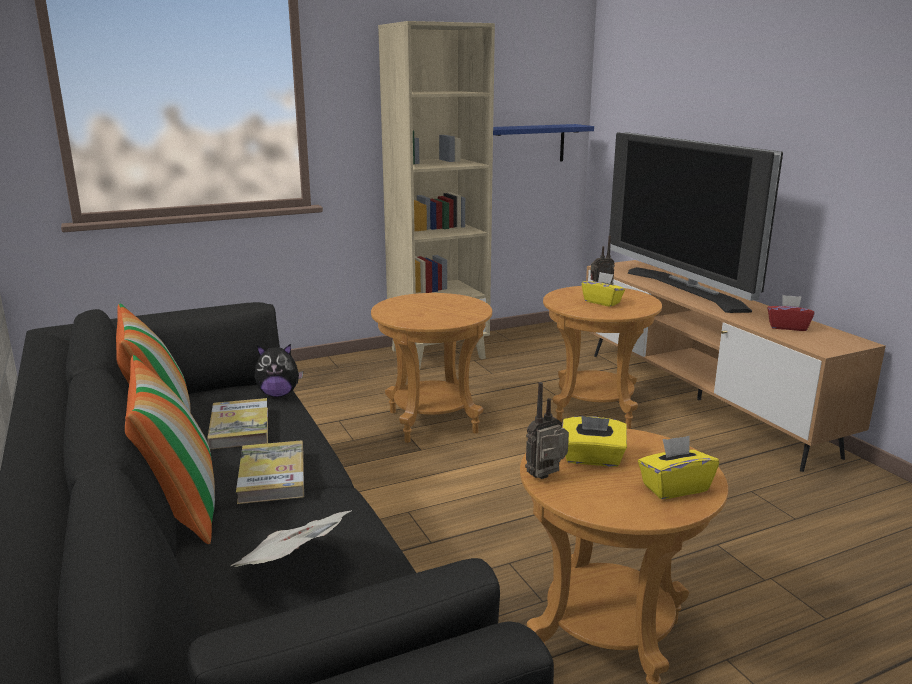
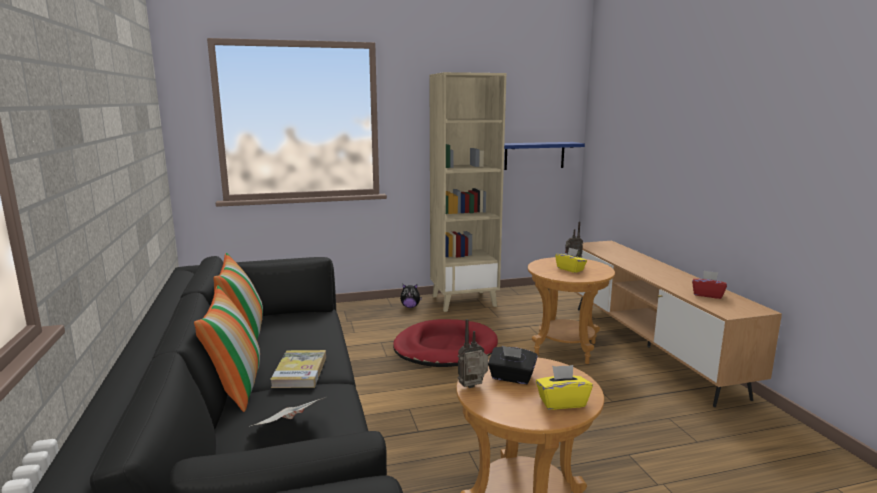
camera: 10 degrees right, 5 degrees down
(240, 427) = (292, 339): book -> none
(278, 394) = (326, 319): plush toy -> plush toy (410, 307)
(432, 422) = (445, 348): brown side table -> red dog bed
(592, 459) = (511, 377): yellow tissue box -> black tissue box
(684, 289) = (639, 263): television -> none

